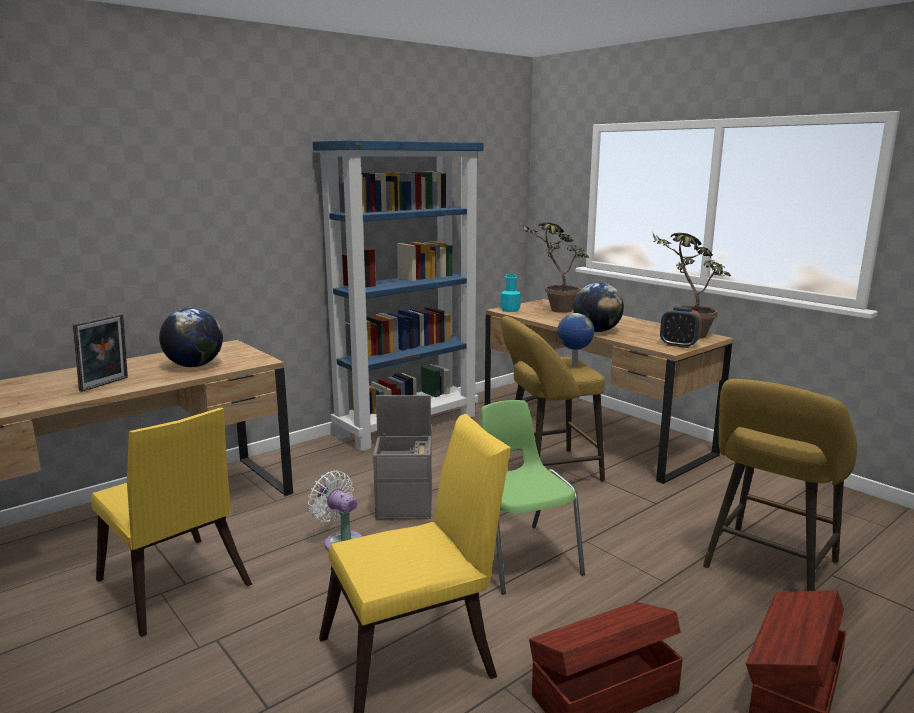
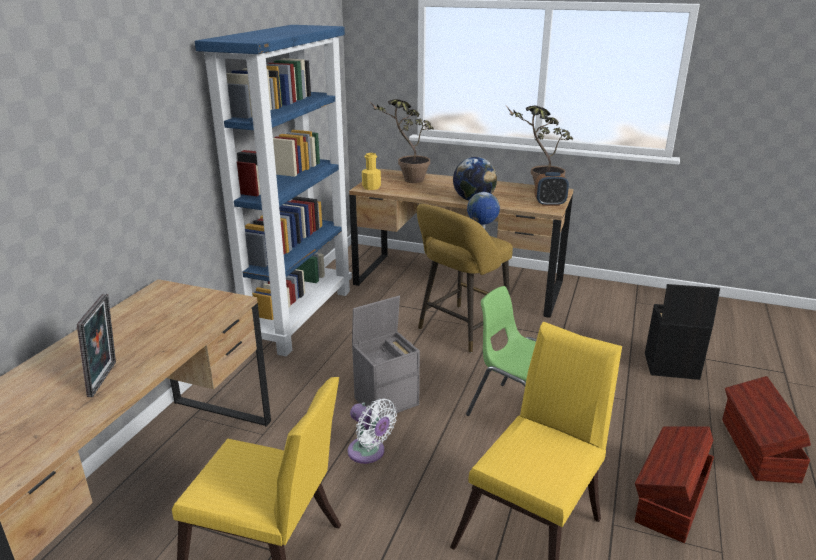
camera: 30 degrees left, 10 degrees up
(194, 365) = (168, 326): globe -> none
(341, 541) = (369, 453): white fan -> white fan turned 150 degrees counterclockwise
(510, 310) = (371, 187): turquoise bottle -> yellow bottle
(767, 568) = (670, 366): yellow stool -> black storage box

